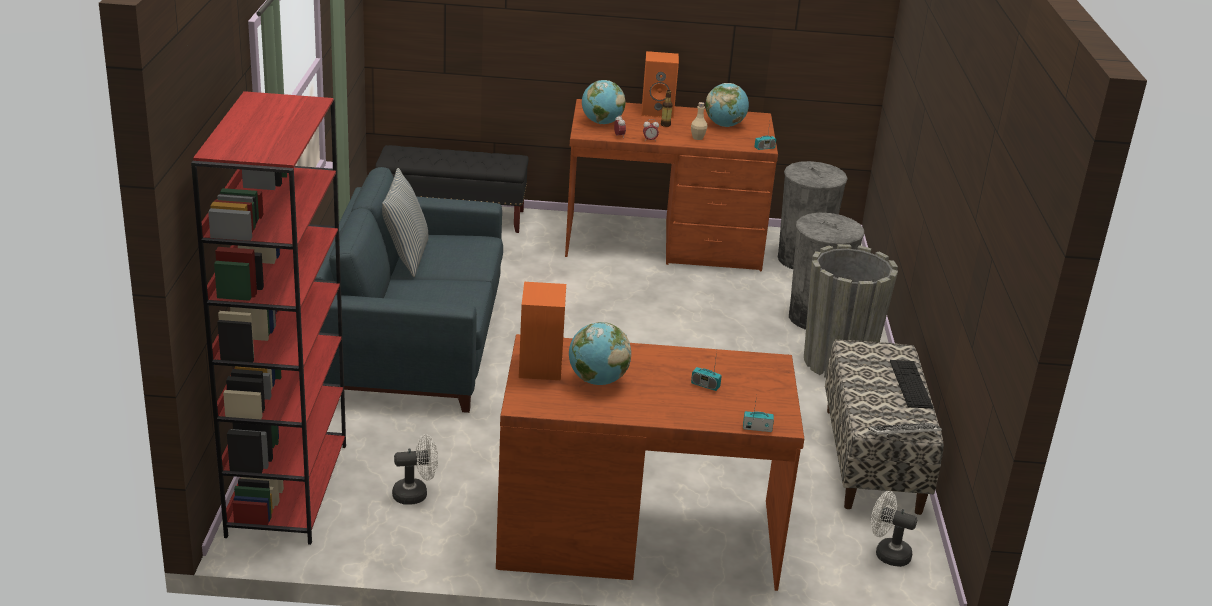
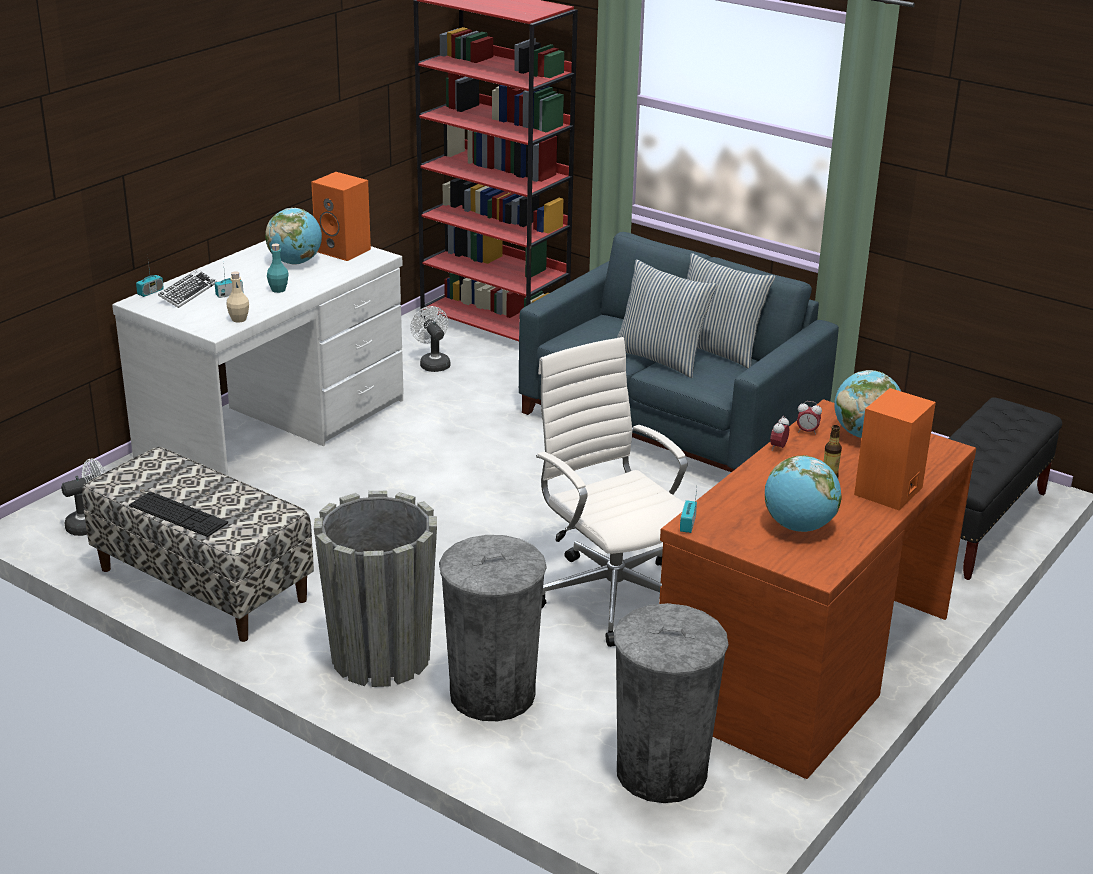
camera: 125 degrees right, 0 degrees up
(416, 494) = (433, 363): white fan -> white fan turned 135 degrees clockwise
(451, 271) = (661, 358): none -> pillow
(637, 532) = (274, 428): brown desk -> white desk
(664, 365) = (278, 290): none -> turquoise bottle
(675, 308) = (611, 594): none -> white office chair
(697, 138) = (763, 486): beige bottle -> beige bottle (239, 319)
(904, 433) = (122, 470): keyboard -> keyboard (188, 293)

